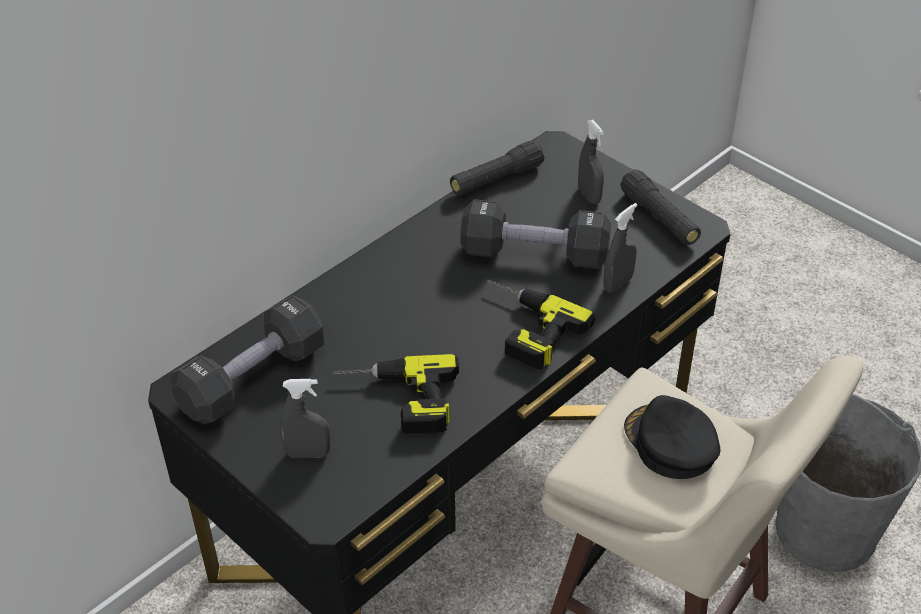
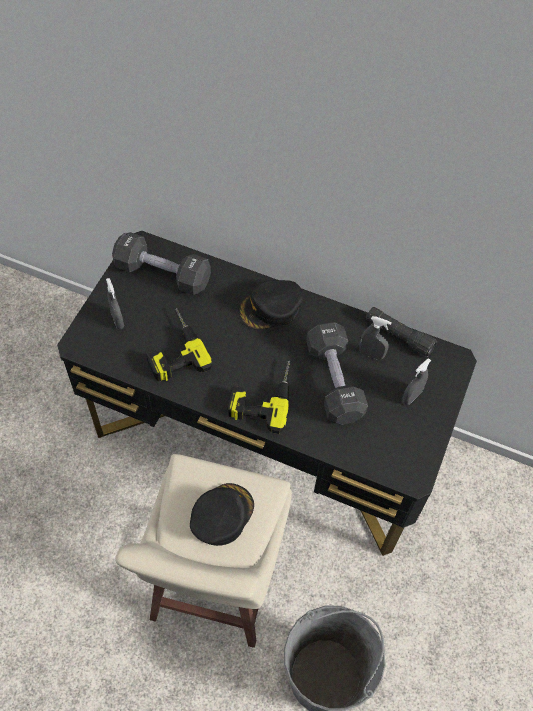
camera: 65 degrees right, 15 degrees up
(386, 281) = (270, 308): none -> black cap
(618, 284) = (328, 439): grey spray bottle -> grey spray bottle (371, 354)
(659, 218) = (410, 447): black flashlight -> none

